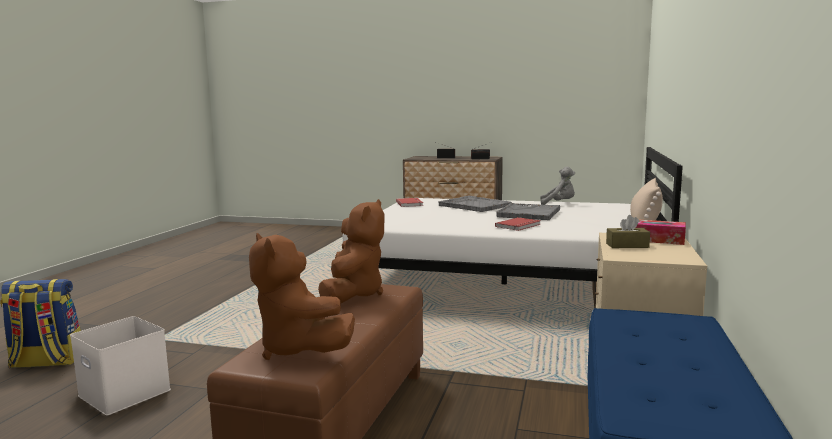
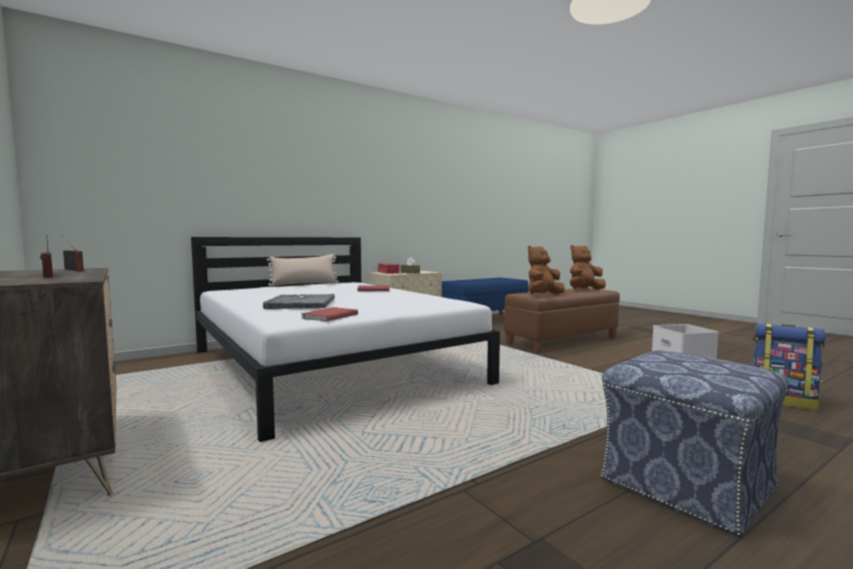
camera: 140 degrees left, 5 degrees down
(192, 284) = (685, 483): none -> ottoman
(299, 349) = (584, 290): brown plush toy -> brown plush toy turned 120 degrees counterclockwise
(528, 213) = (321, 292): grey tray -> none
(559, 204) = (243, 296): grey plush toy -> none

